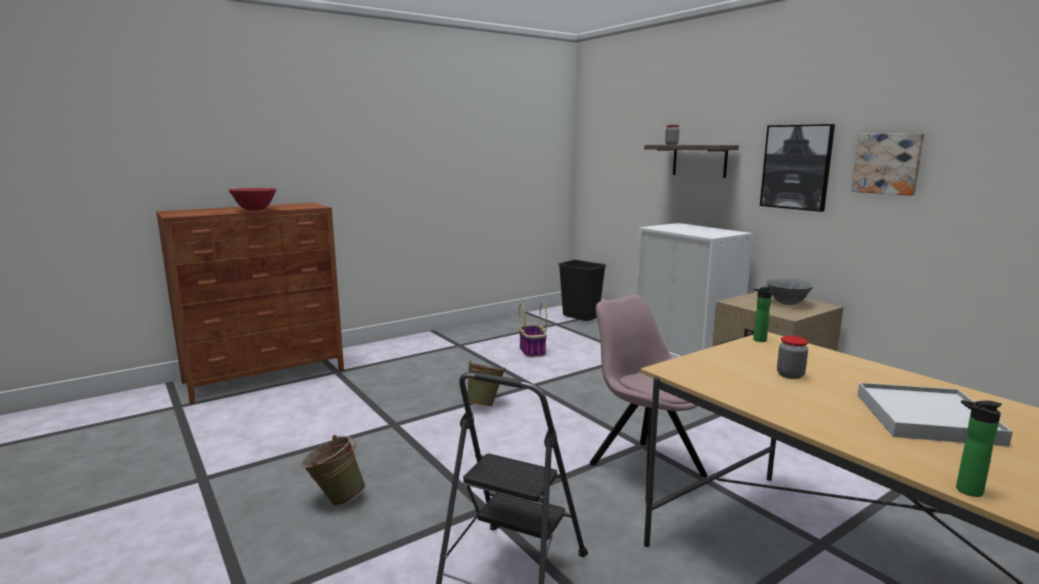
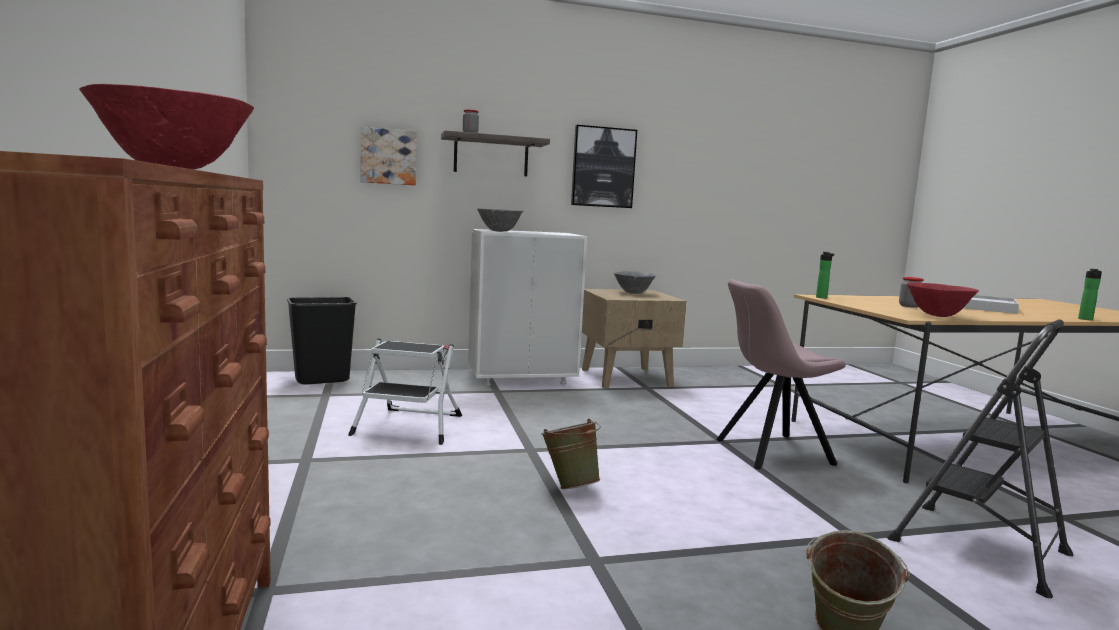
camera: 70 degrees left, 5 degrees down
(532, 351) = (410, 426): basket -> step ladder
(663, 227) = (499, 231): none -> grey bowl
(714, 383) = (937, 316): none -> red bowl
(887, 163) = (677, 167): picture -> picture (388, 157)

